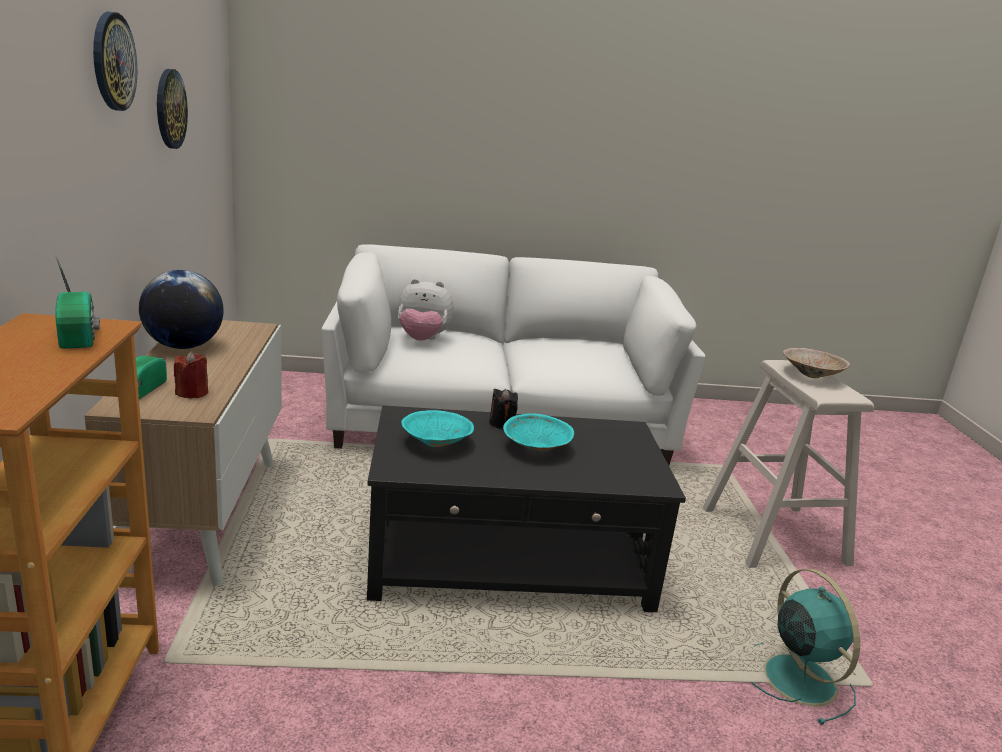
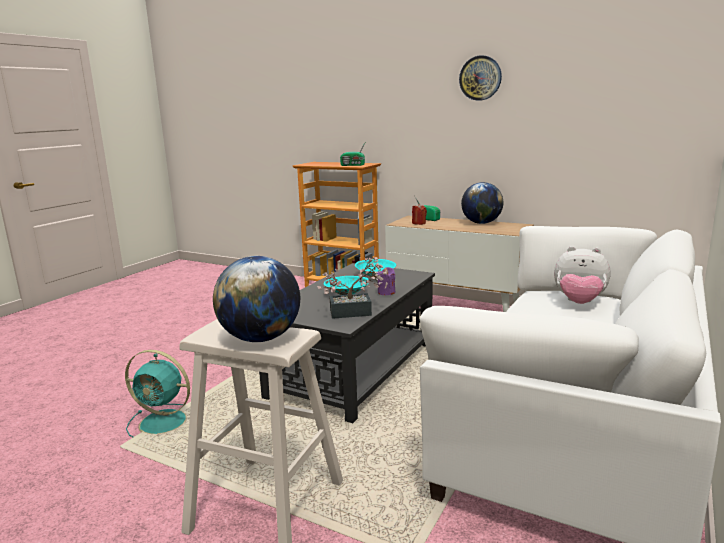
camera: 125 degrees right, 5 degrees down
(169, 109) = (557, 102): wall clock -> none
(422, 340) = (579, 303): plush toy -> plush toy turned 105 degrees counterclockwise
(502, 423) = (386, 292): black candle -> purple candle
(588, 429) = (356, 312): none -> potted plant
(811, 375) = (261, 338): beige bowl -> globe

